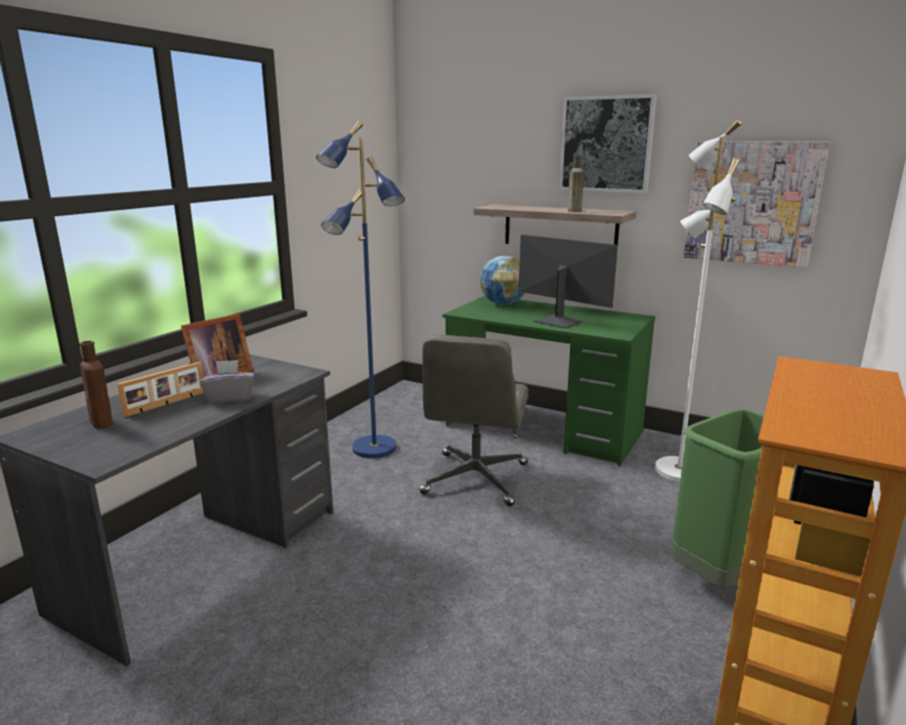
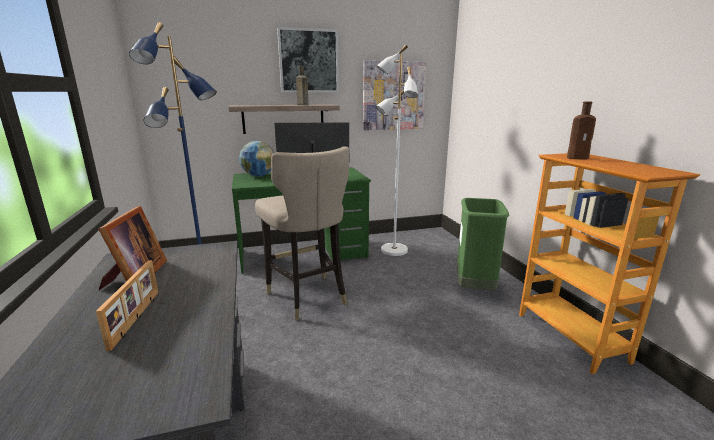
camera: 45 degrees left, 0 degrees up
(102, 423) = (92, 369): brown bottle -> brown bottle (579, 158)
(230, 398) = (197, 287): grey tissue box -> none
(475, 479) = (307, 296): grey office chair -> beige stool

